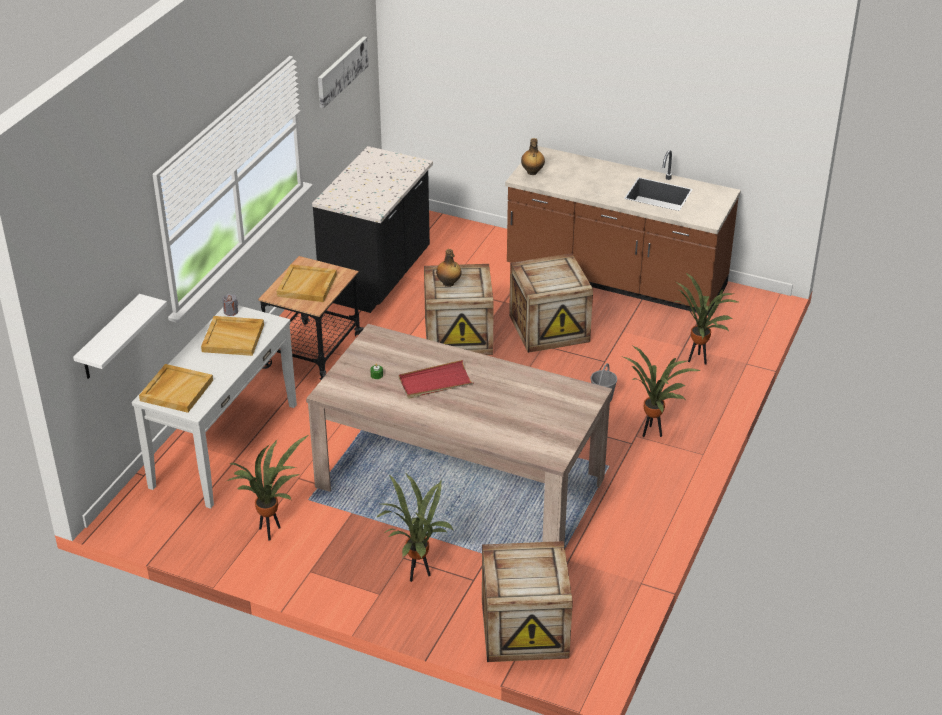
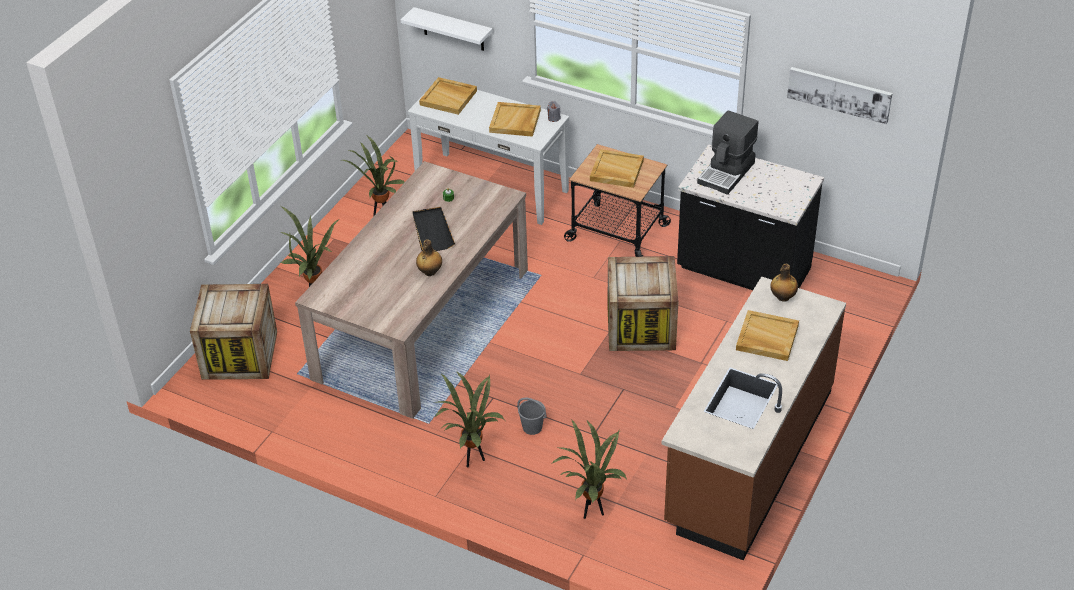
camera: 95 degrees right, 5 degrees up
(359, 193) = (727, 173): none -> coffee machine
(435, 382) = (432, 231): red tray -> black tray
(448, 283) = (641, 272): bottle -> bottle (429, 272)
(549, 328) = (653, 395): crate -> none
(584, 181) = (766, 338): none -> beige tray

